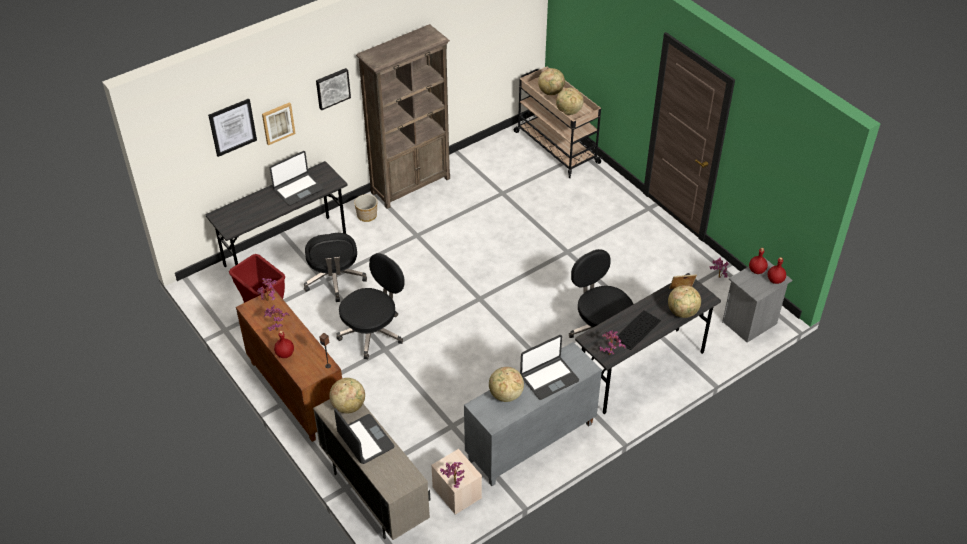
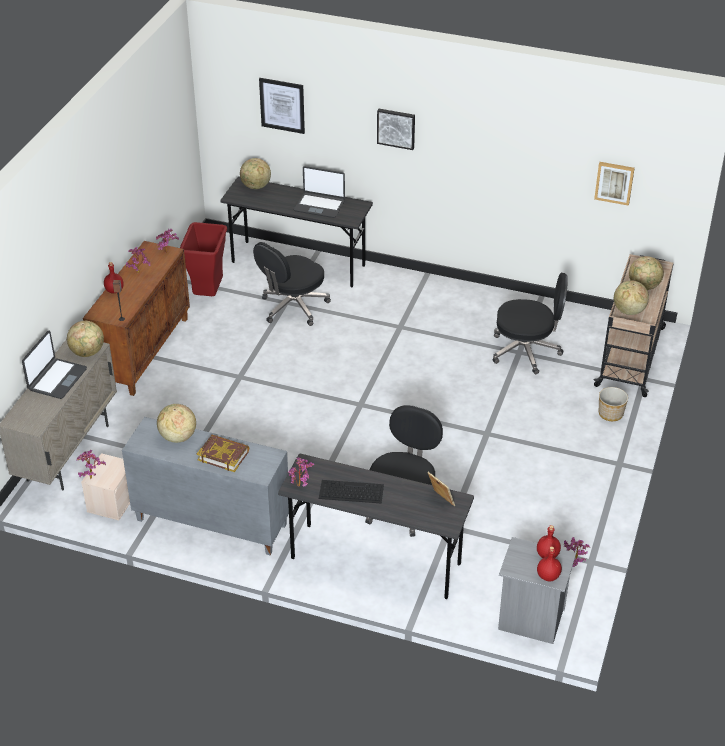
camera: 55 degrees right, 5 degrees down
(278, 123) = (330, 130): picture -> picture (614, 182)
(367, 215) = (392, 286): planter -> planter (611, 414)
(373, 332) = (253, 360): black office chair -> black office chair (526, 351)
(411, 185) = (461, 292): brown bookcase -> none
(549, 378) = (223, 455): laptop -> book
(682, 312) = (409, 514): globe -> globe (256, 186)

